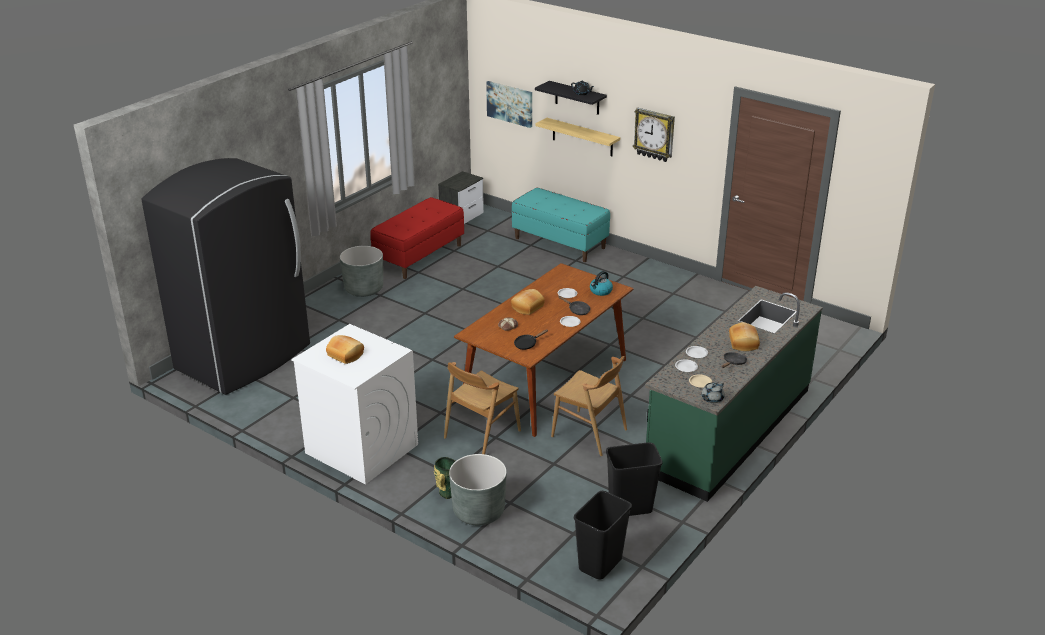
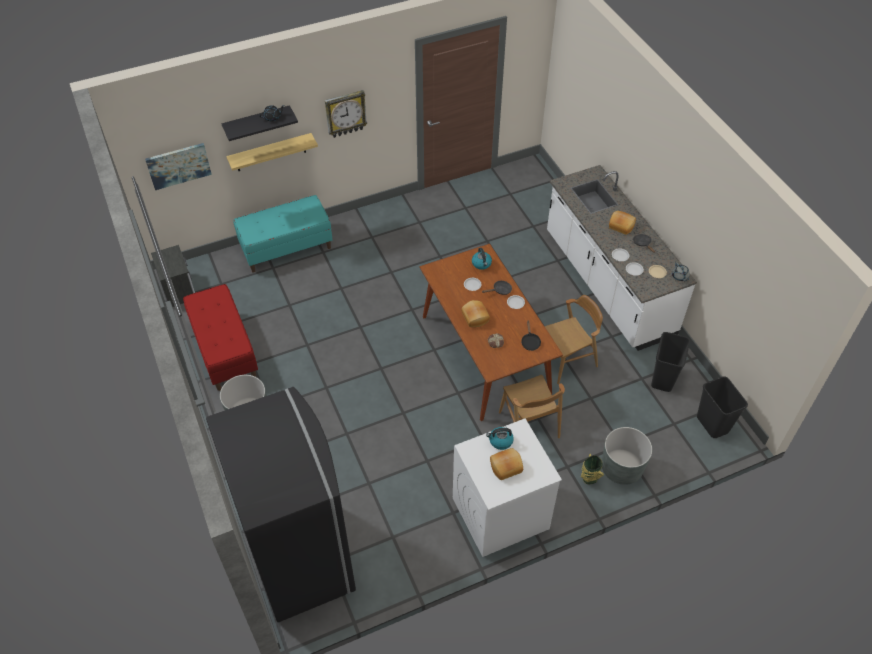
camera: 60 degrees left, 20 degrees up
(373, 344) = (500, 441): none -> kettle
(728, 429) = (607, 284): green counter -> white counter

